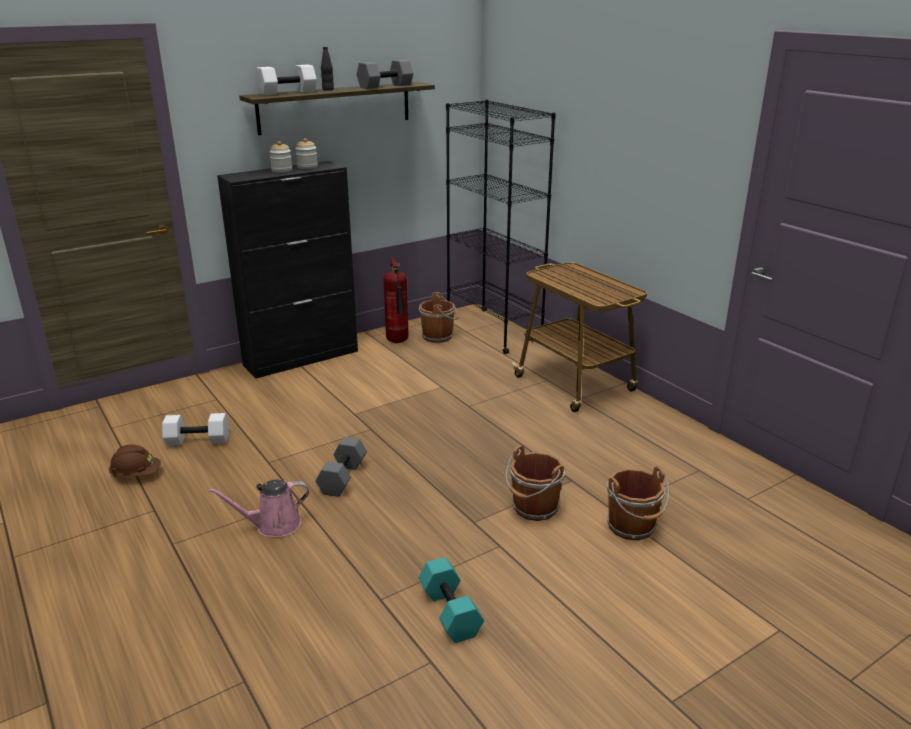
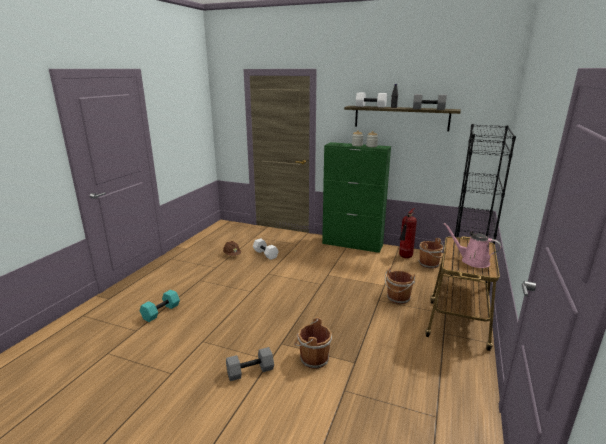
camera: 55 degrees right, 5 degrees down
(273, 525) = (229, 294): pink watering can -> pink watering can (472, 261)
(302, 358) = (352, 244): black cabinet -> green cabinet
(343, 478) = (276, 294): grey dumbbell -> grey dumbbell (250, 372)
(448, 612) = (207, 364): turquoise dumbbell -> turquoise dumbbell (161, 311)
(632, 527) = (335, 405): brown bucket -> brown bucket (398, 298)

